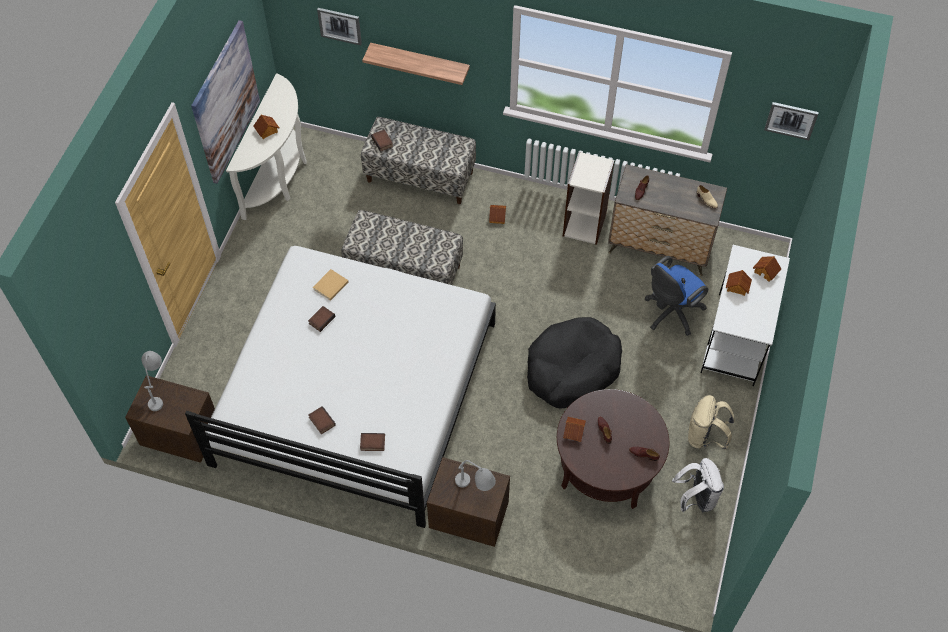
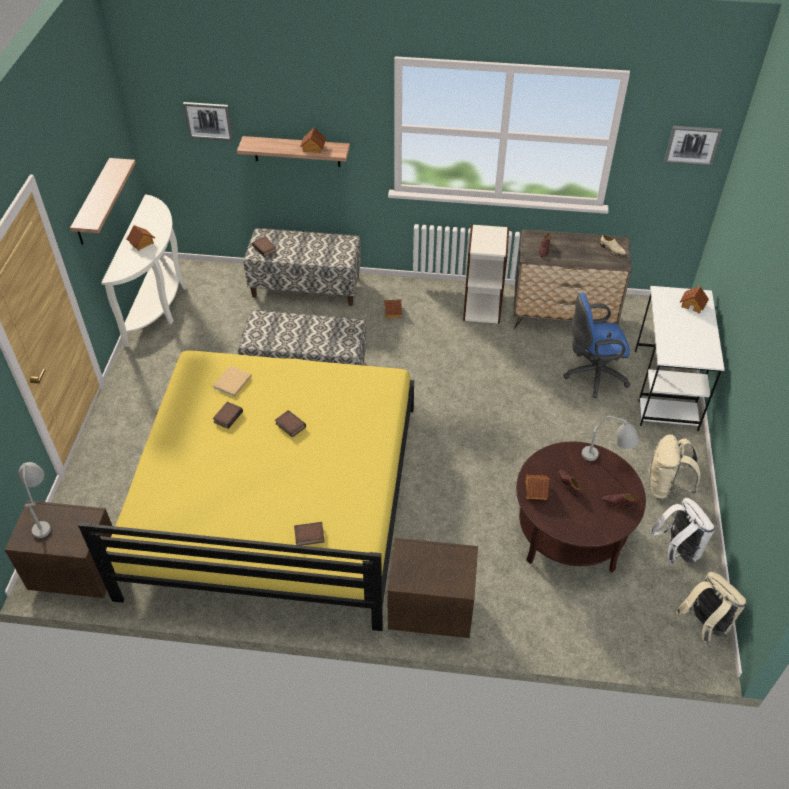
camera: 10 degrees left, 10 degrees down
(225, 102) = (93, 203): picture -> shelf
(321, 421) = (244, 521): book -> book (289, 426)
(355, 393) = (274, 498): white bed -> yellow bed
(475, 490) = (442, 568): grey table lamp -> grey table lamp (607, 461)
(572, 369) = (506, 441): black dog bed -> none
(670, 313) = (592, 375): blue office chair -> blue office chair turned 45 degrees clockwise
(698, 567) = (703, 625): none -> beige backpack
(737, 287) = (669, 322): toy house -> toy house (313, 148)

